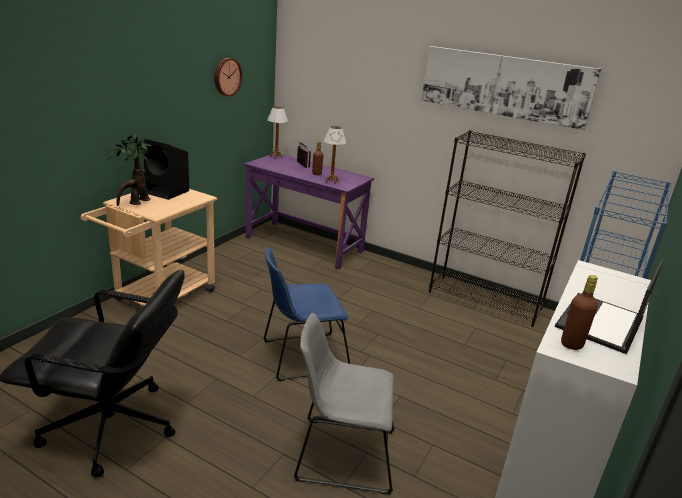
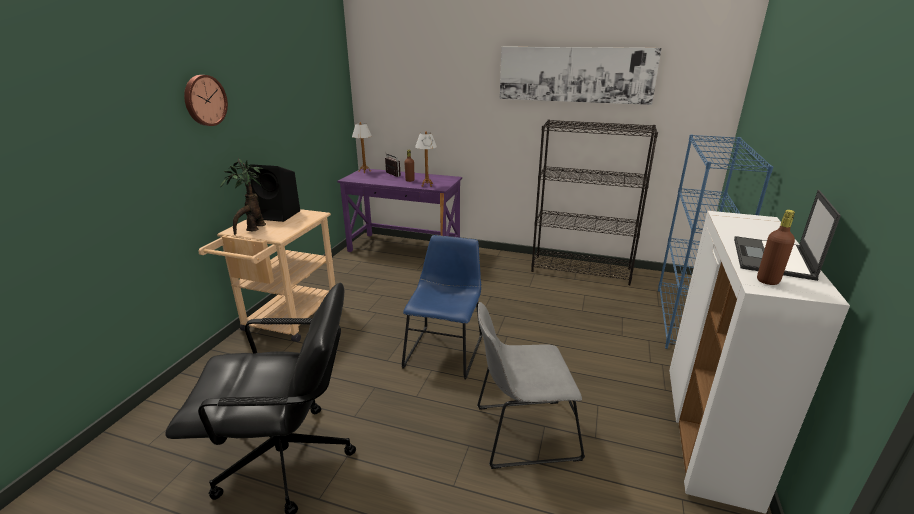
camera: 10 degrees left, 0 degrees up
(226, 76) = (311, 97): wall clock -> wall clock (204, 100)
(301, 356) = (445, 349): blue chair -> blue chair turned 135 degrees clockwise

